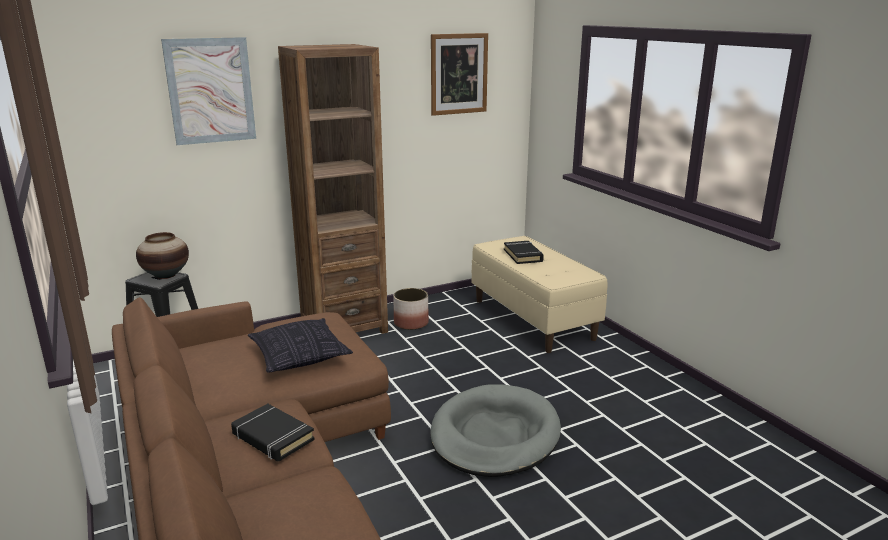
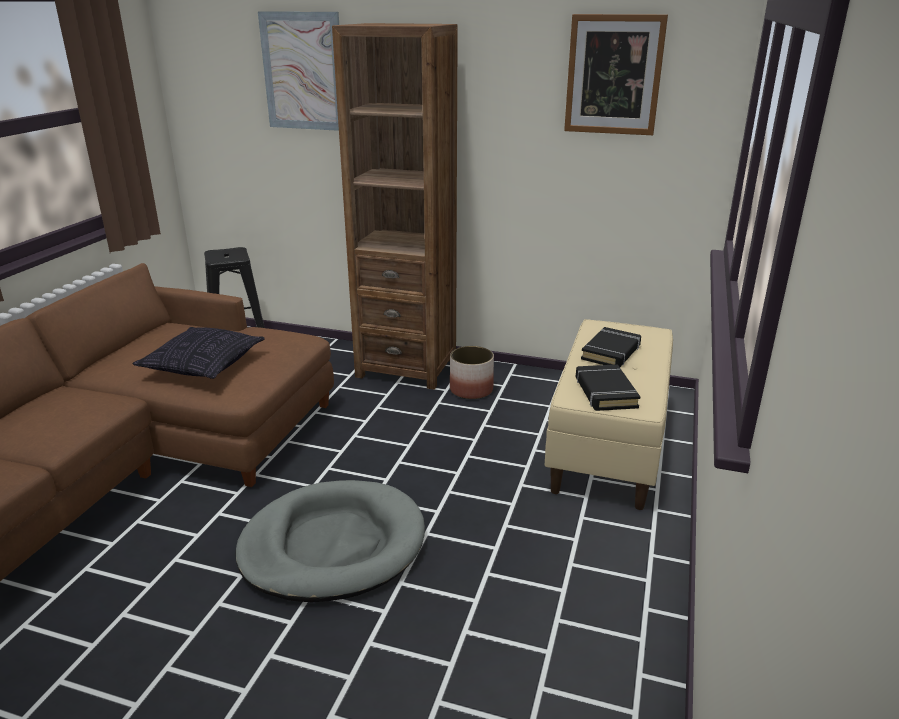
camera: 45 degrees right, 5 degrees up
(166, 275) = (234, 255): vase -> none
(272, 437) = (50, 421): black book -> black book (605, 392)

